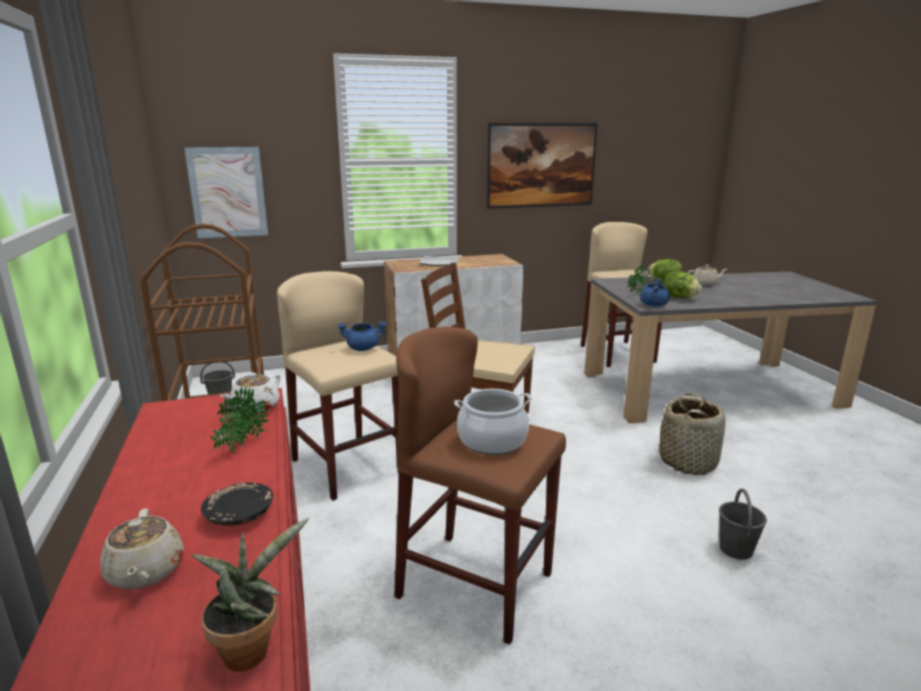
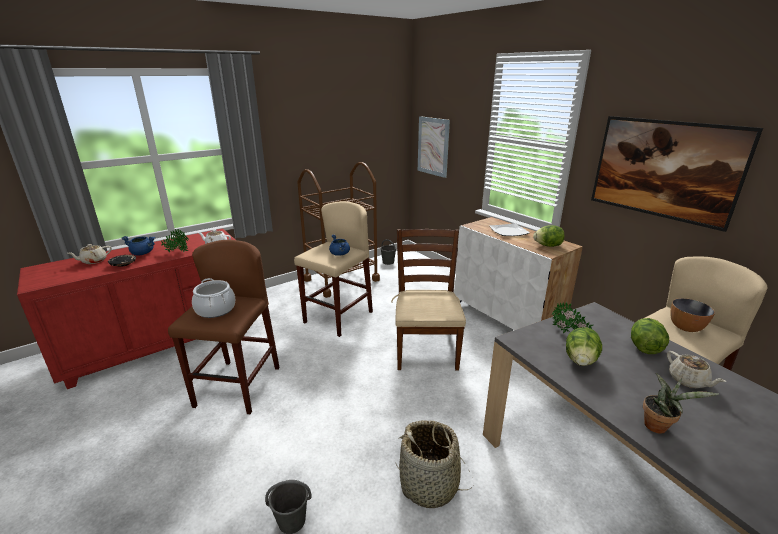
camera: 70 degrees right, 5 degrees up
(251, 648) = (44, 283): potted plant -> potted plant (658, 426)
(491, 260) = (547, 246): none -> lettuce
(629, 274) = (686, 328): none -> bowl
(653, 305) = (526, 343): blue cooking pot -> blue cooking pot (143, 253)

